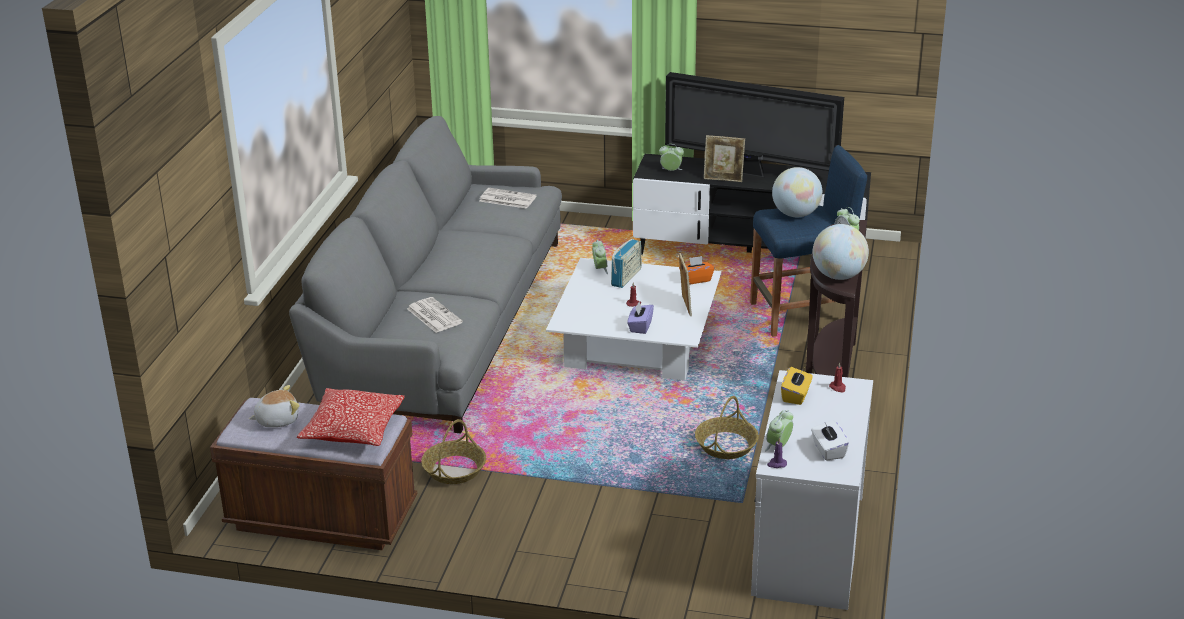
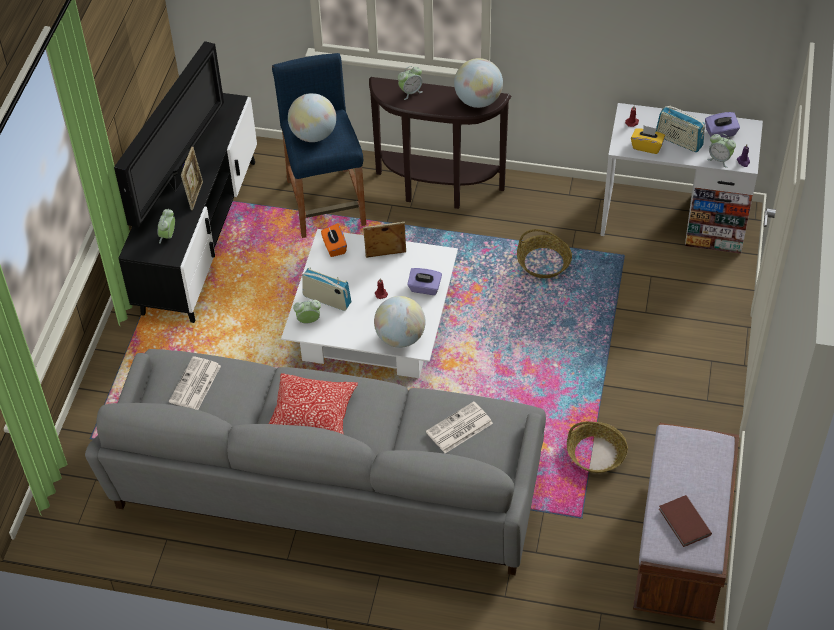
camera: 90 degrees left, 20 degrees up
(277, 419) = (684, 523): plush toy -> brown book
(353, 429) = (691, 459): pillow -> pillow (312, 416)
(575, 314) = (400, 338): none -> globe
(809, 418) = (678, 141): none -> radio
(828, 450) = (720, 133): white tissue box -> purple tissue box

